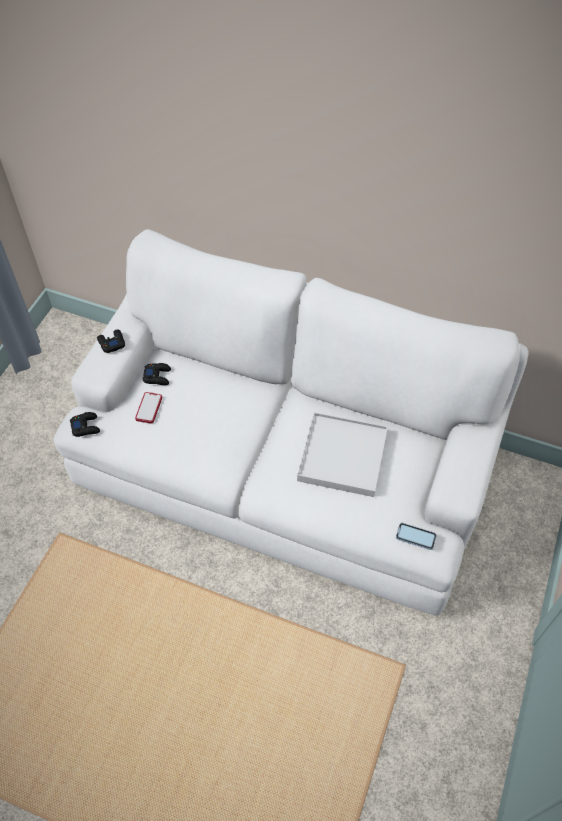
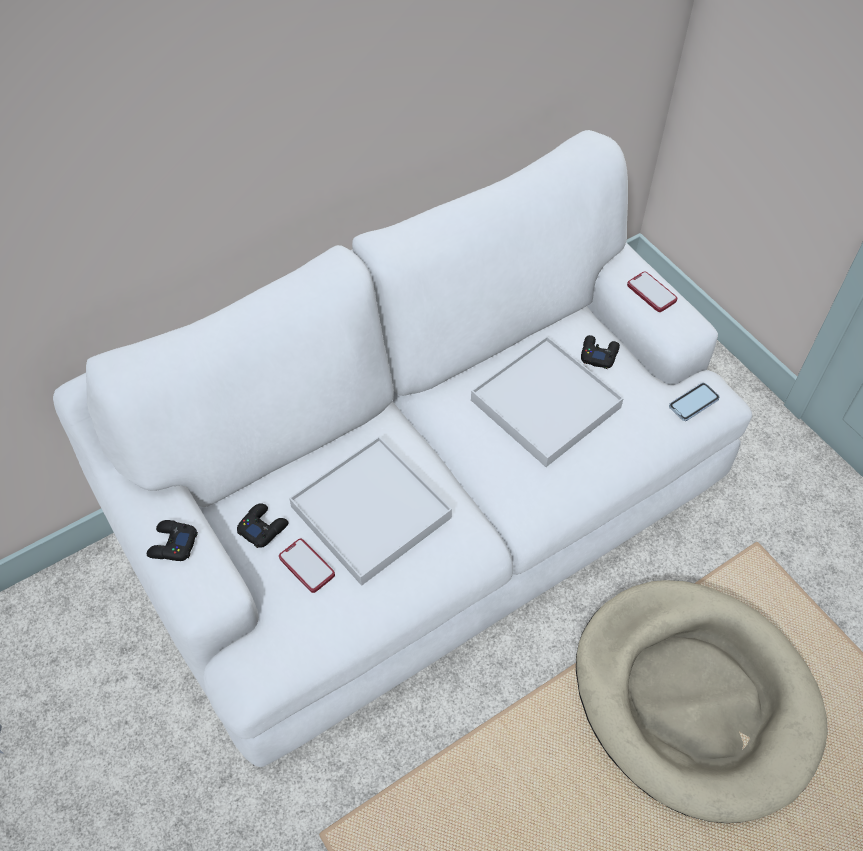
camera: 55 degrees left, 0 degrees up
(86, 426) = (262, 665): black game controller -> black game controller (598, 354)
(201, 416) = (371, 513): none -> white tray
(262, 682) = (694, 699): none -> beige dog bed
(468, 461) = (651, 293): none -> phone

